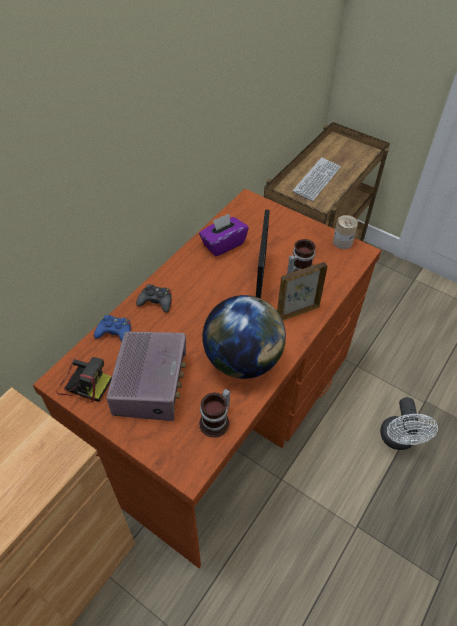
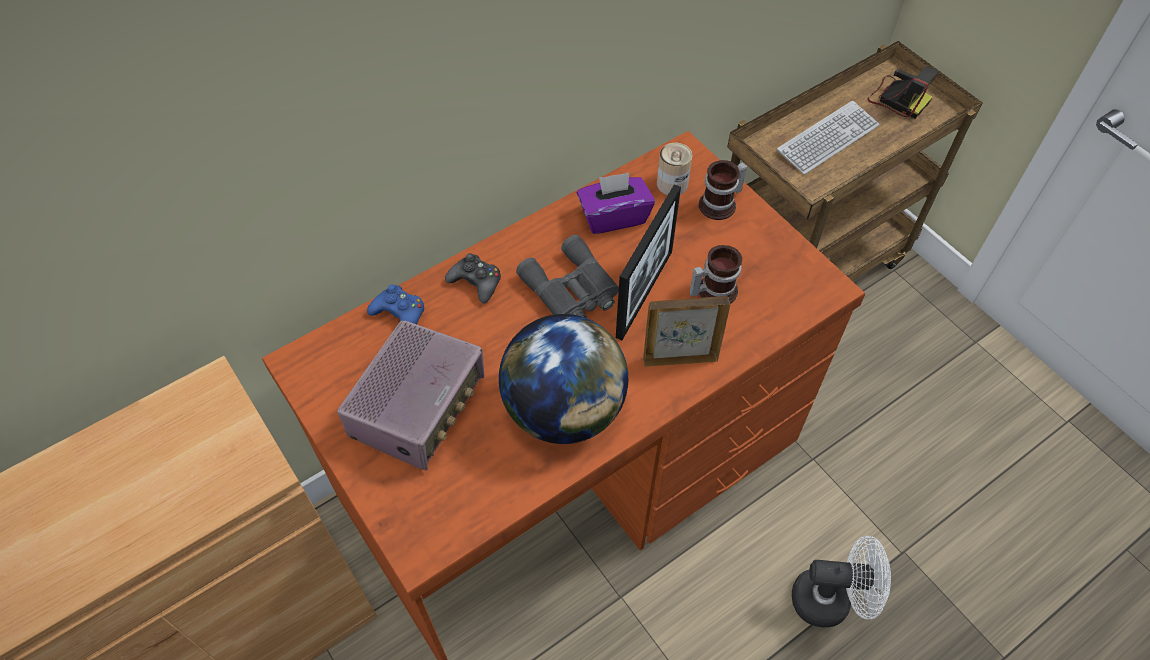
camera: 20 degrees right, 5 degrees up
(83, 383) = (328, 376): camera -> camera (897, 99)
(216, 291) = (571, 290): none -> grey binoculars
(217, 421) = (488, 491): mug -> mug (721, 205)
(342, 242) = (806, 262): can -> can (672, 184)
(398, 440) = (830, 599): white fan -> white fan turned 105 degrees counterclockwise

